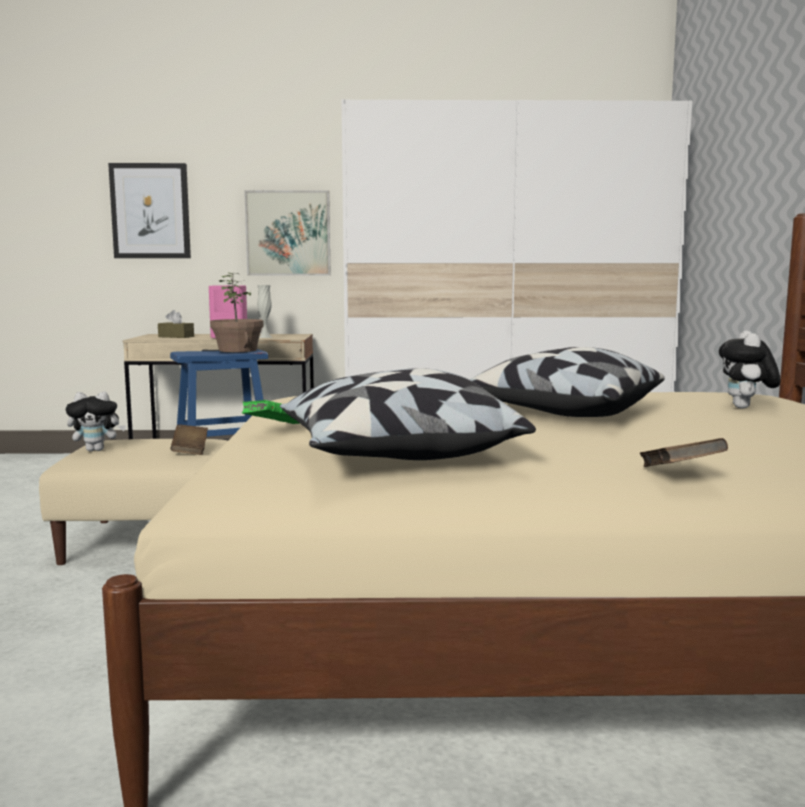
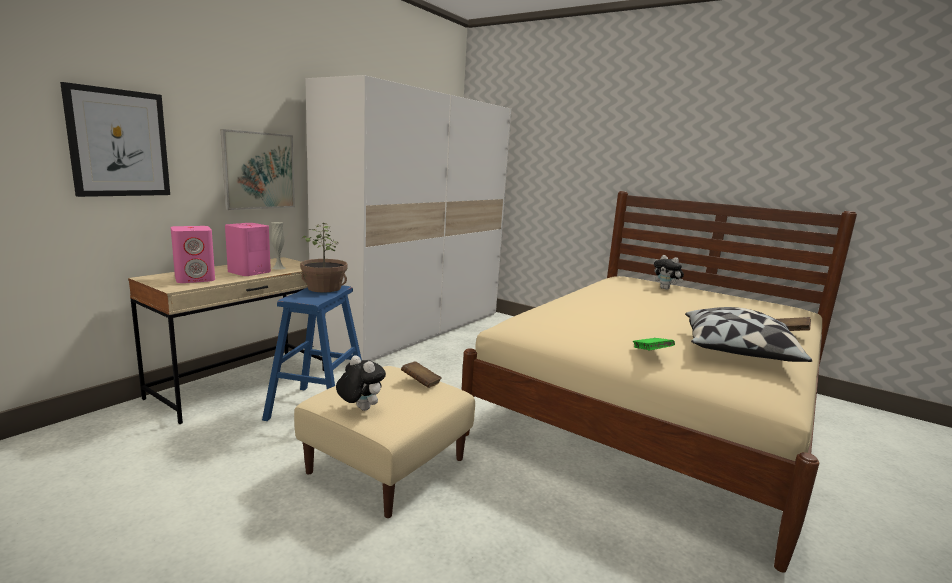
camera: 55 degrees left, 5 degrees up
(97, 450) = (360, 409): plush toy -> plush toy turned 75 degrees counterclockwise
(176, 337) = (195, 279): brown tissue box -> pink speaker
(561, 412) = (656, 307): pillow -> none

